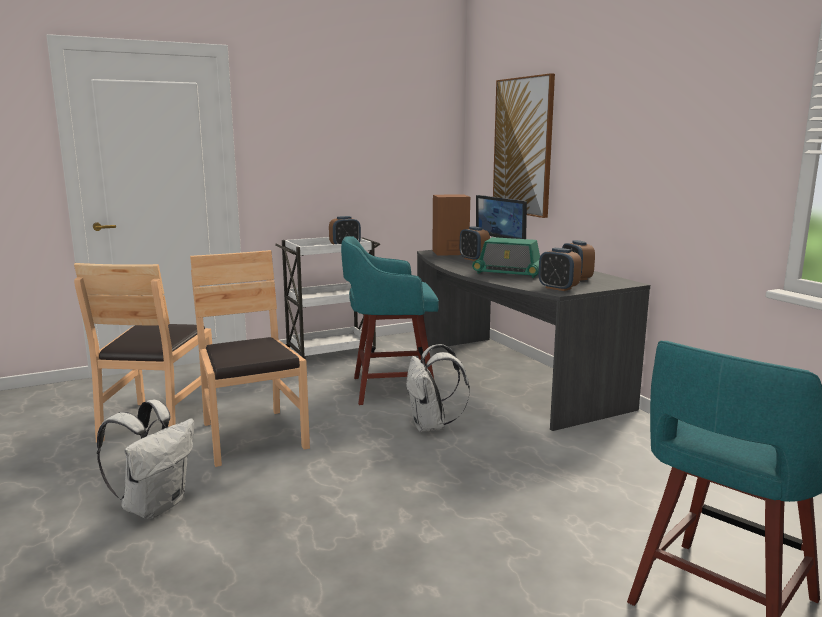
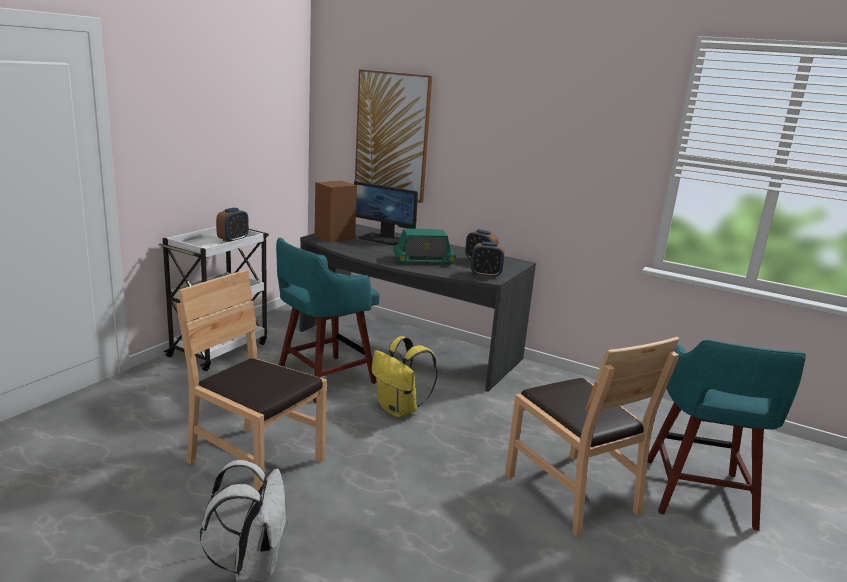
camera: 35 degrees left, 5 degrees up
(158, 422) = (131, 474): brown chair -> brown chair (572, 492)
(431, 426) = (399, 410): white backpack -> yellow backpack
(474, 259) = (369, 245): alarm clock -> none

